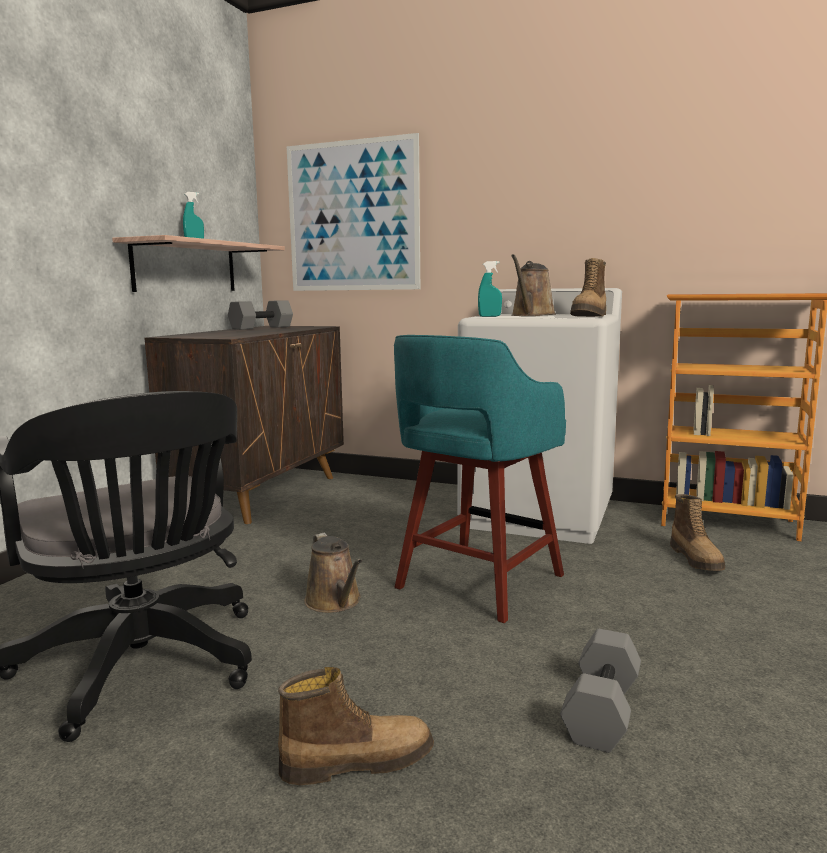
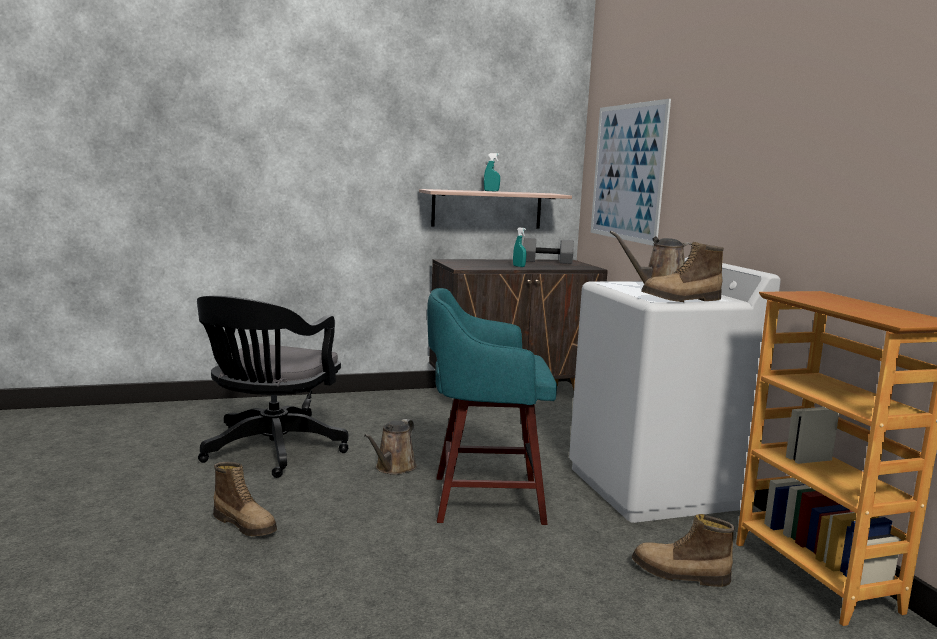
camera: 50 degrees right, 0 degrees up
(489, 316) = (616, 283): turquoise spray bottle -> turquoise spray bottle (519, 266)
(600, 709) = (365, 578): grey dumbbell -> none
(697, 559) = (679, 574): boot -> boot turned 60 degrees clockwise

